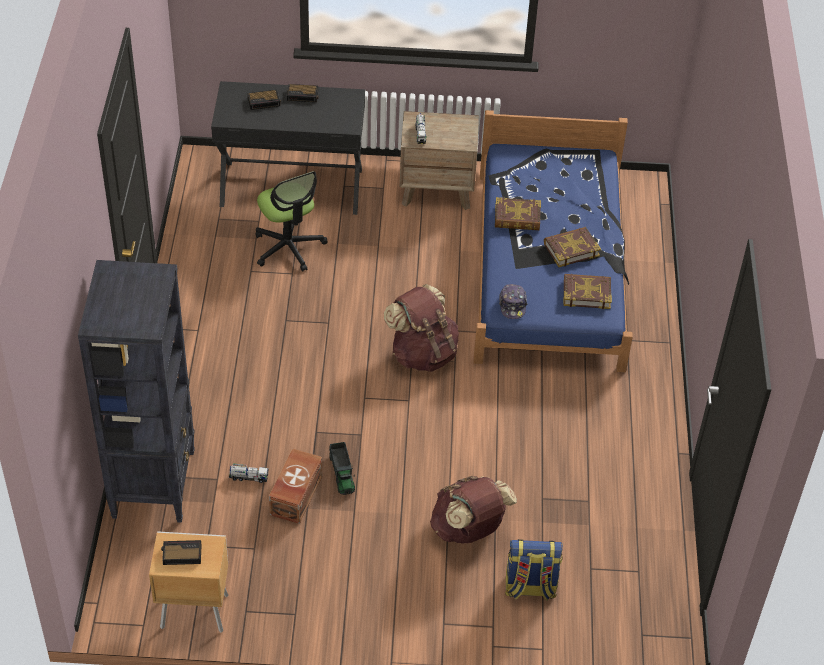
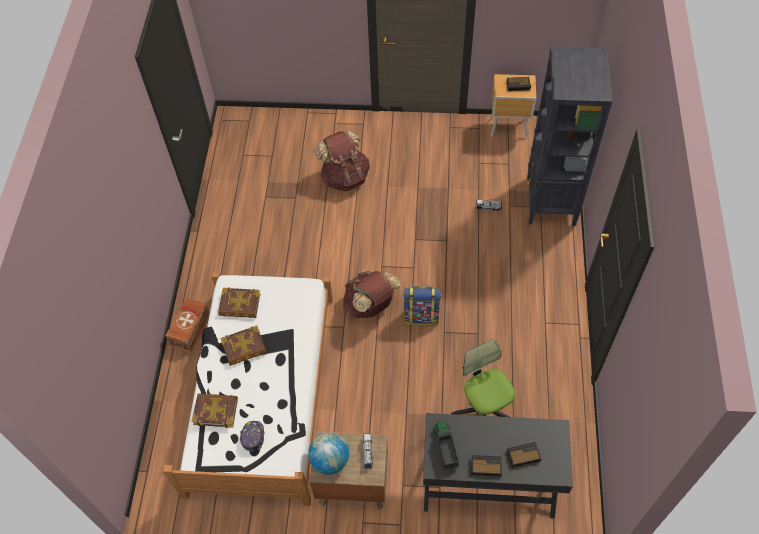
camera: 175 degrees left, 10 degrees up
(295, 495) = (457, 196): brown storage box -> brown storage box (191, 329)
(342, 473) = (427, 211): toy truck -> toy truck (445, 448)
(459, 129) = (330, 460): none -> globe
(512, 305) = (300, 293): cap -> cap (252, 437)
(517, 218) = (285, 382): book -> book (216, 411)
(530, 587) = (310, 144): backpack -> backpack (421, 316)
(548, 268) = (261, 392): blue bed -> white bed

